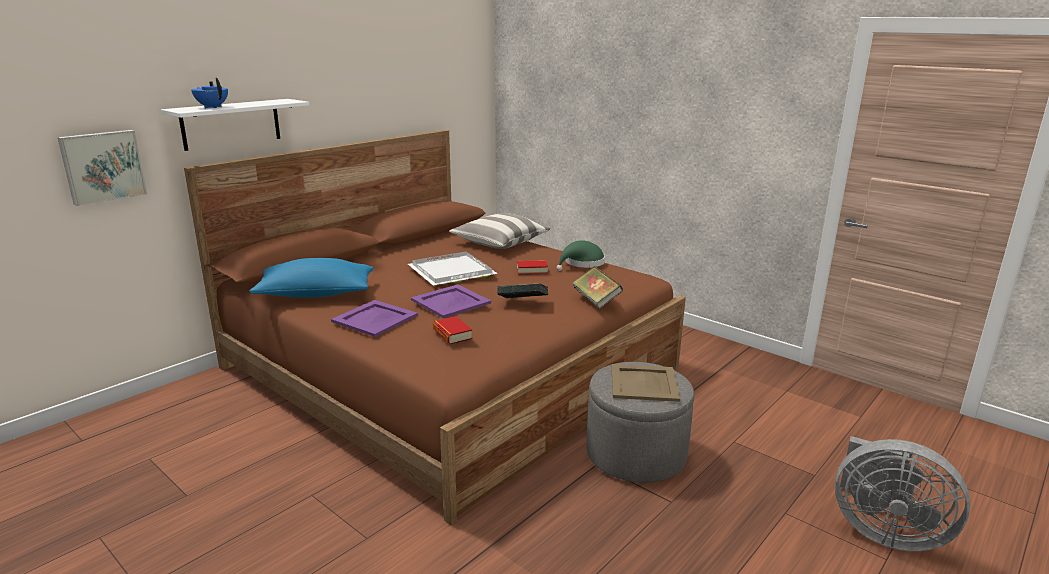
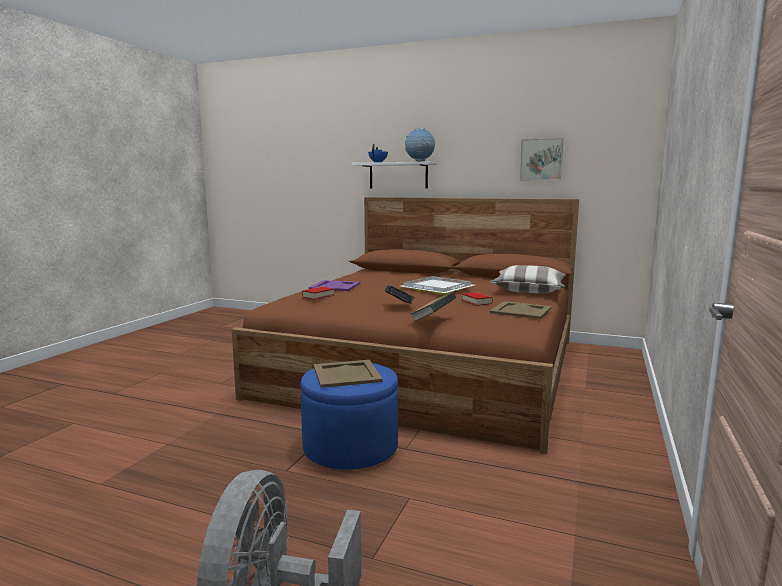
camera: 70 degrees right, 10 degrees down
(103, 166) = (331, 191): picture -> picture (541, 159)
(282, 101) = (419, 161): none -> globe
(316, 295) = (363, 277): blue pillow -> none
(451, 301) = (374, 291): purple tray -> none
(582, 263) = (521, 311): green hat -> beige tray
(635, 454) = (350, 448): grey ottoman -> blue ottoman

